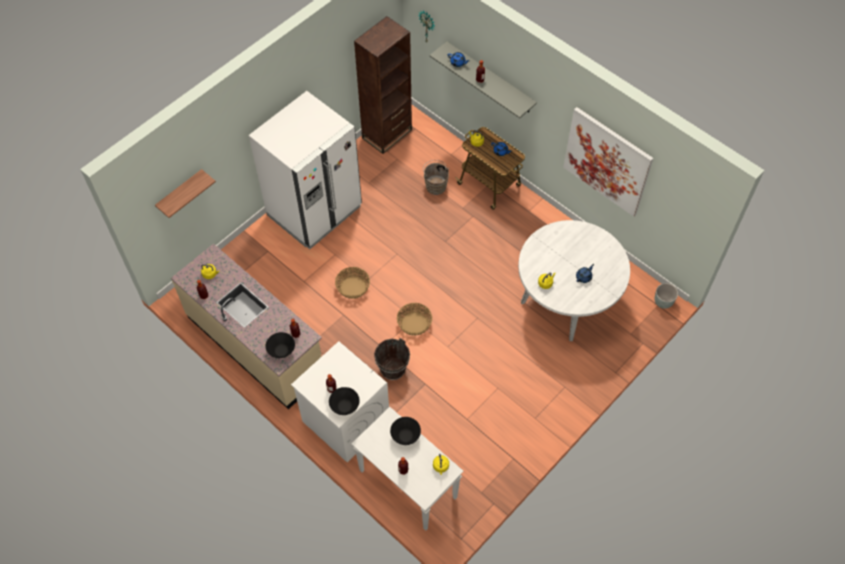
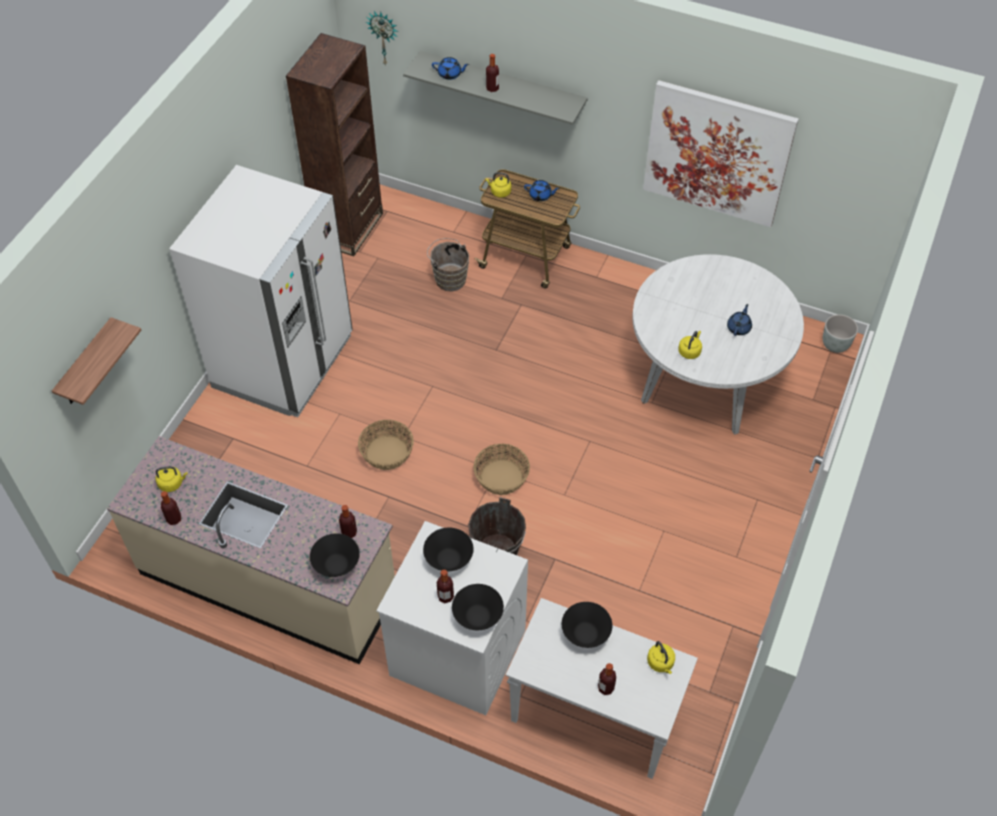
camera: 20 degrees left, 5 degrees down
(342, 368) = (449, 559): none -> black bowl

